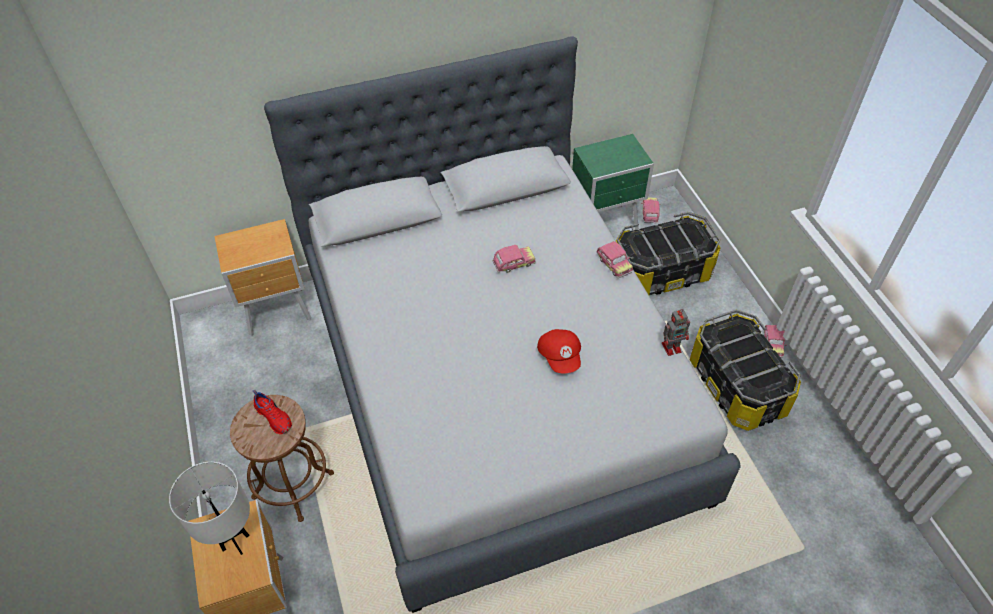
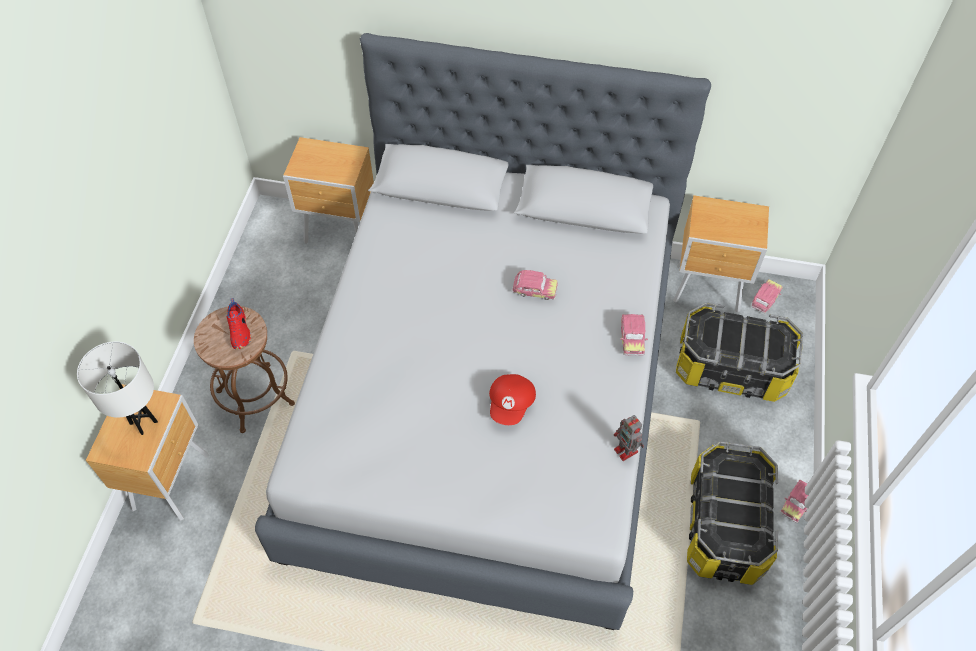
camera: 30 degrees right, 5 degrees up
(606, 225) = (709, 290): green nightstand -> brown nightstand
(672, 347) = (626, 451): toy robot -> toy robot turned 45 degrees clockwise

